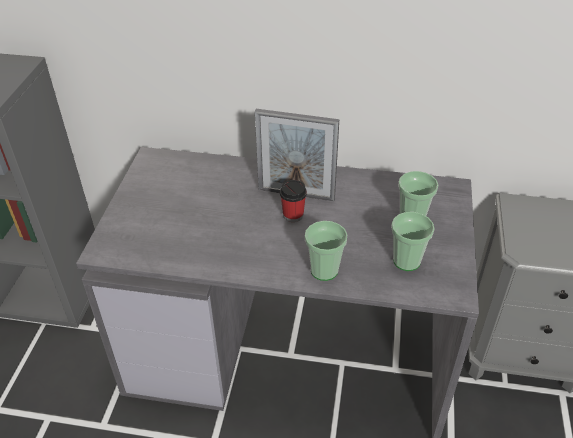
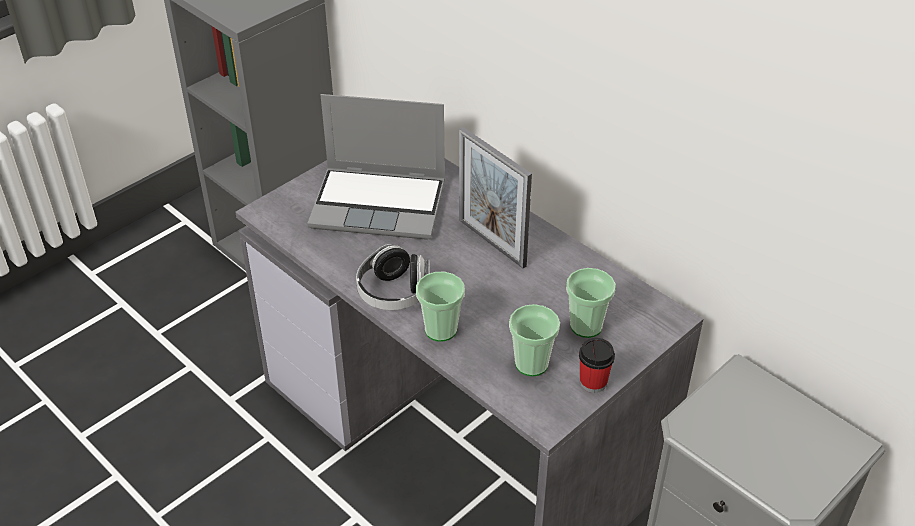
camera: 35 degrees right, 0 degrees up
(190, 204) = (380, 204): none -> laptop
(265, 261) = (394, 293): none -> headphones
(293, 215) = (466, 262): cup -> cup (593, 382)

